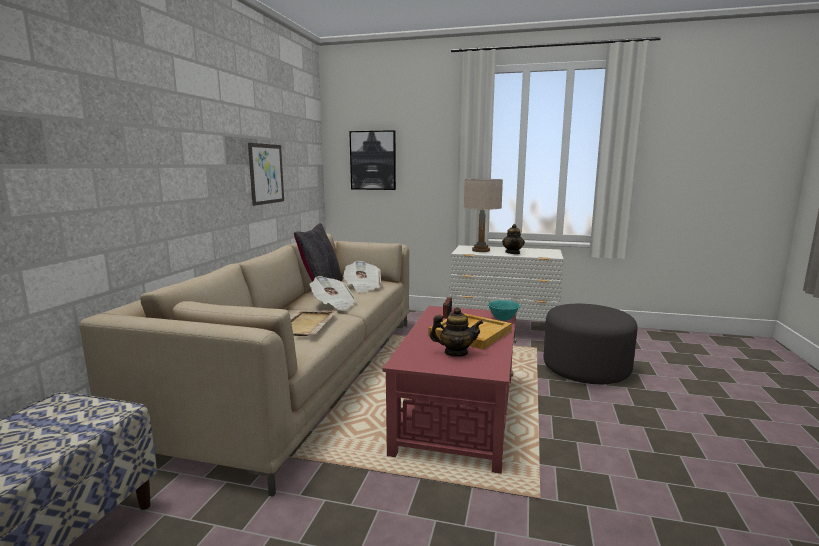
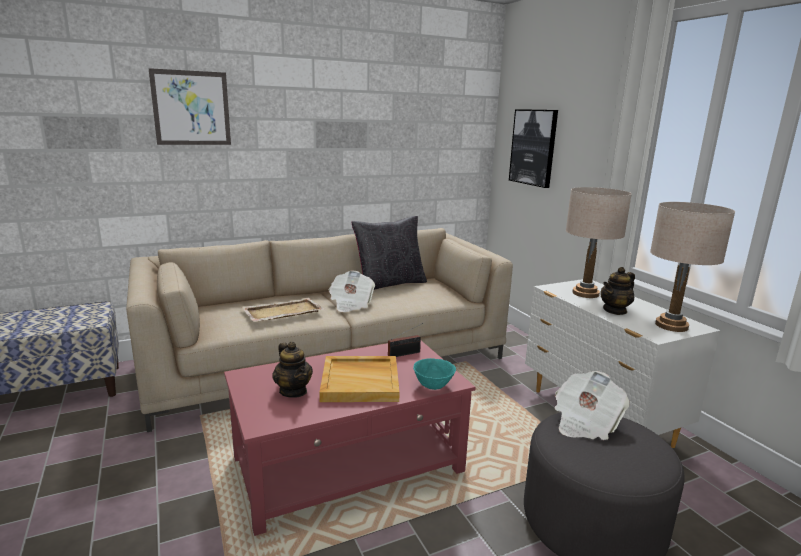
camera: 50 degrees right, 5 degrees up
(266, 174) = (376, 157): picture -> picture (191, 108)
(362, 287) = (417, 295): newspaper -> newspaper (585, 422)
(545, 252) = (671, 326): none -> beige table lamp

